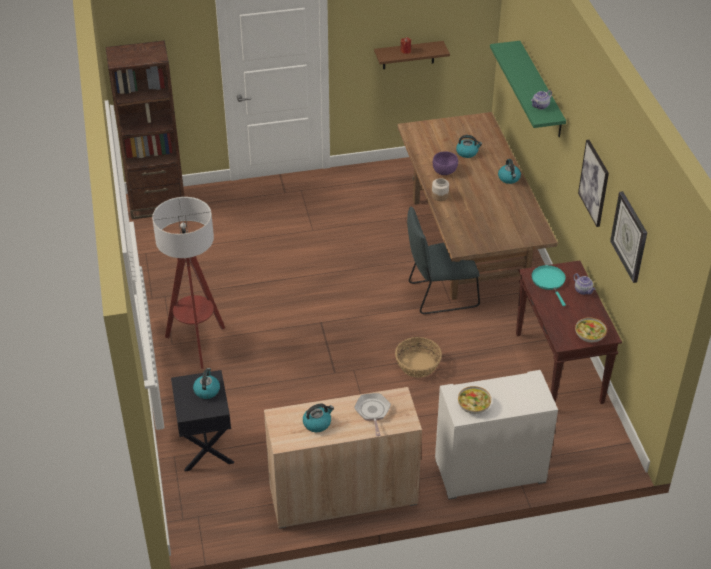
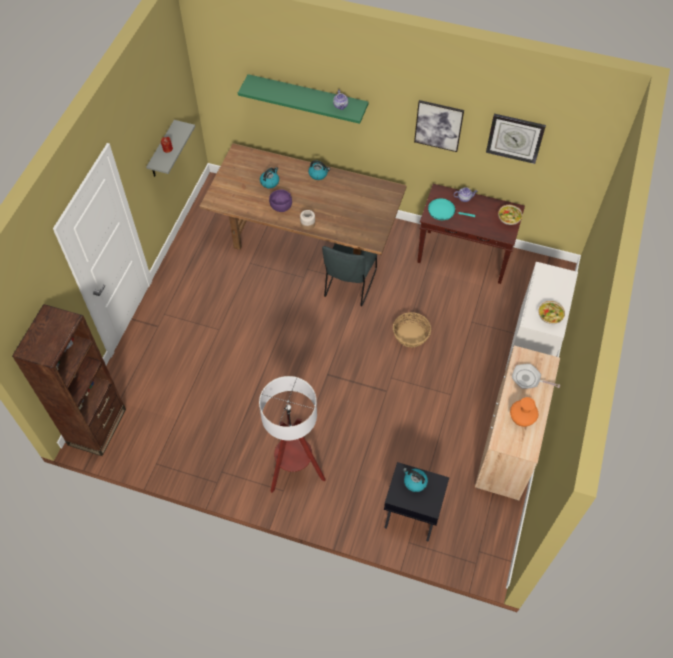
camera: 60 degrees left, 15 degrees up
(317, 423) = (521, 419): kettle -> orange vase
(408, 55) = (162, 151): brown shelf -> grey shelf

